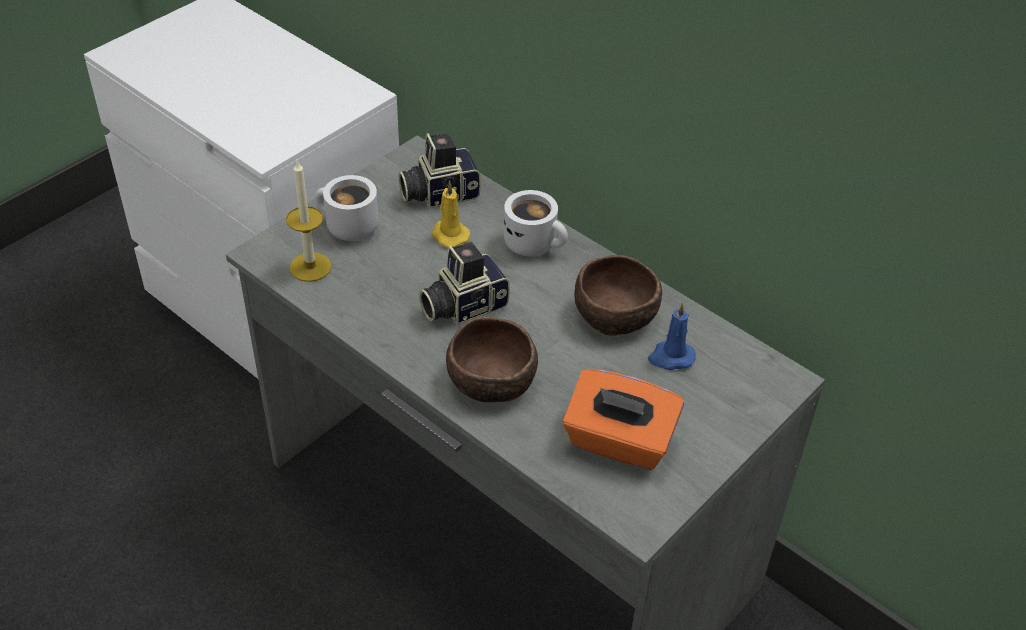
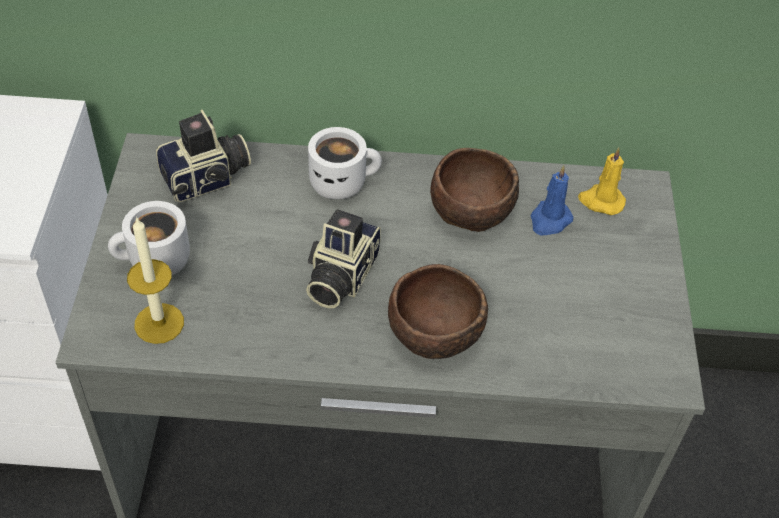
camera: 40 degrees left, 5 degrees up
(438, 193) = (207, 179): camera -> camera turned 150 degrees counterclockwise
(449, 235) = (258, 215): yellow candle -> yellow candle (601, 201)
(618, 442) = (586, 320): orange tissue box -> none

